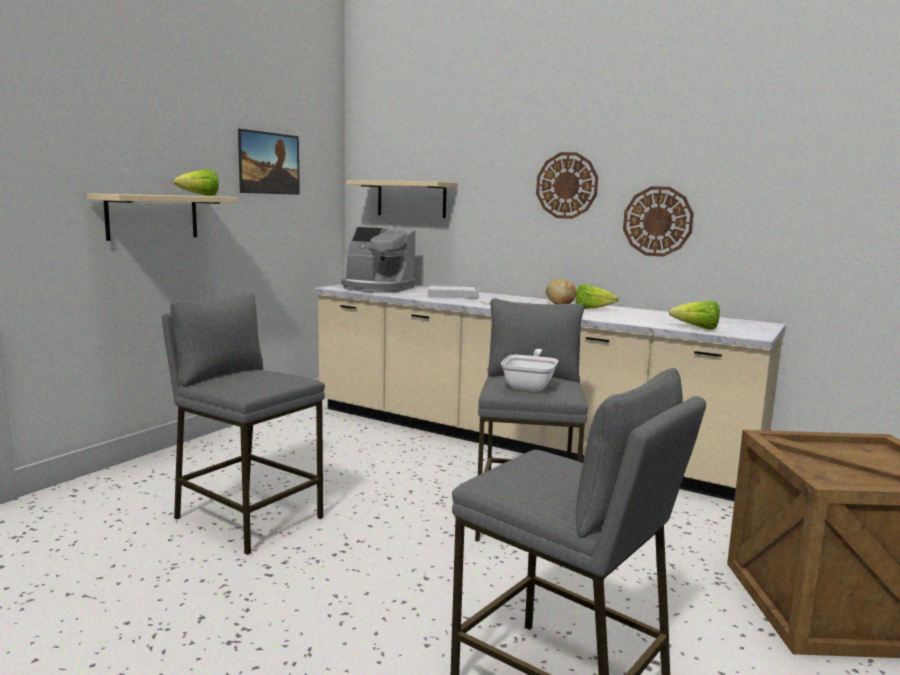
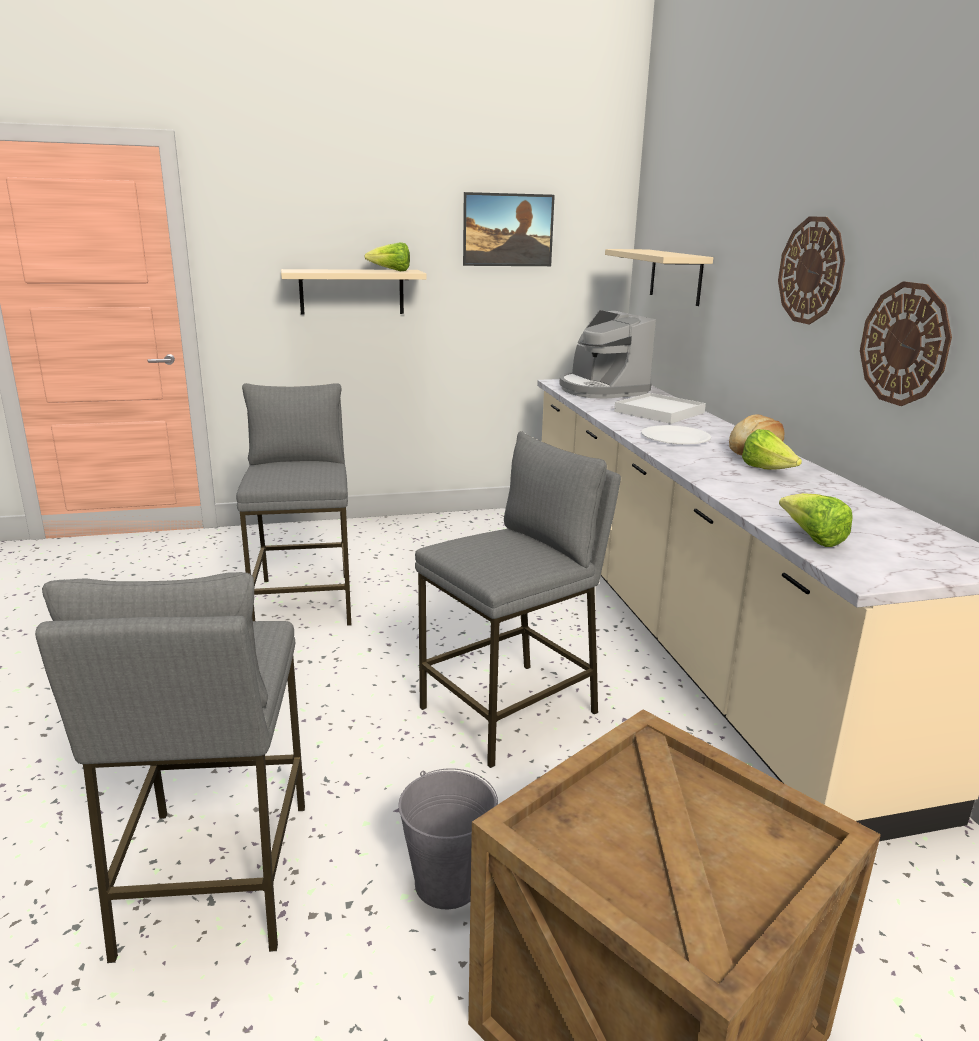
camera: 45 degrees right, 10 degrees up
(530, 386) = (487, 552): frying pan -> none
(669, 609) = (447, 883): none -> grey bucket

